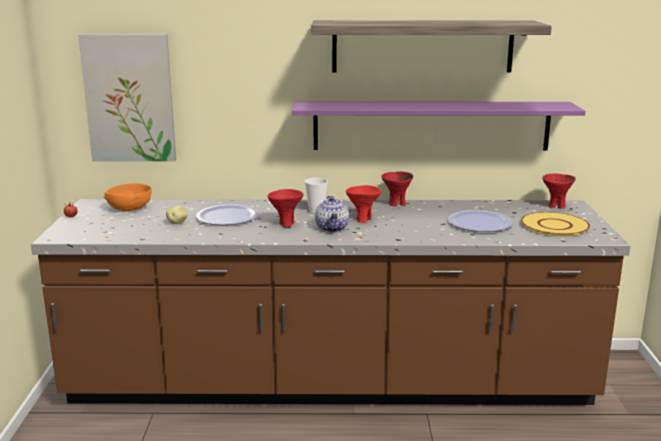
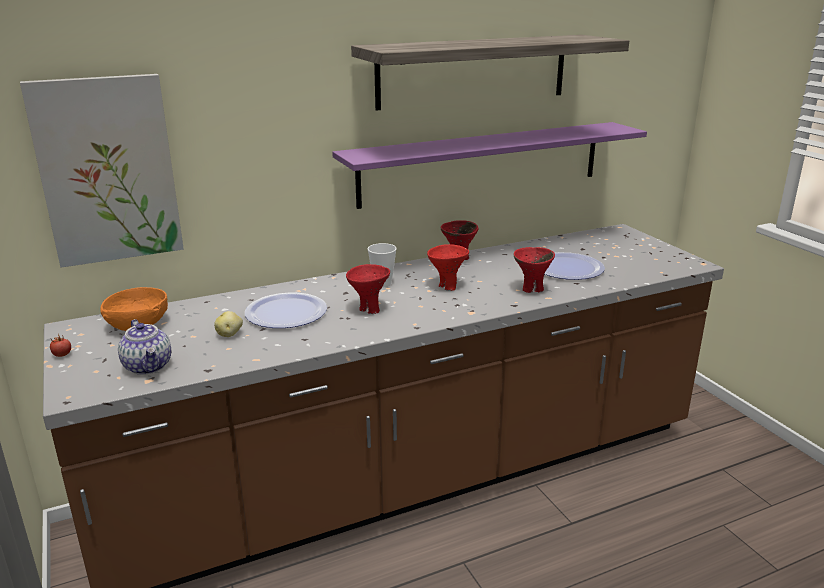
camera: 25 degrees left, 5 degrees up
(332, 228) = (428, 304): teapot -> teapot (148, 366)
(554, 225) = (636, 258): yellow plate -> none
(556, 206) = (610, 235): red bowl -> red bowl (532, 289)

